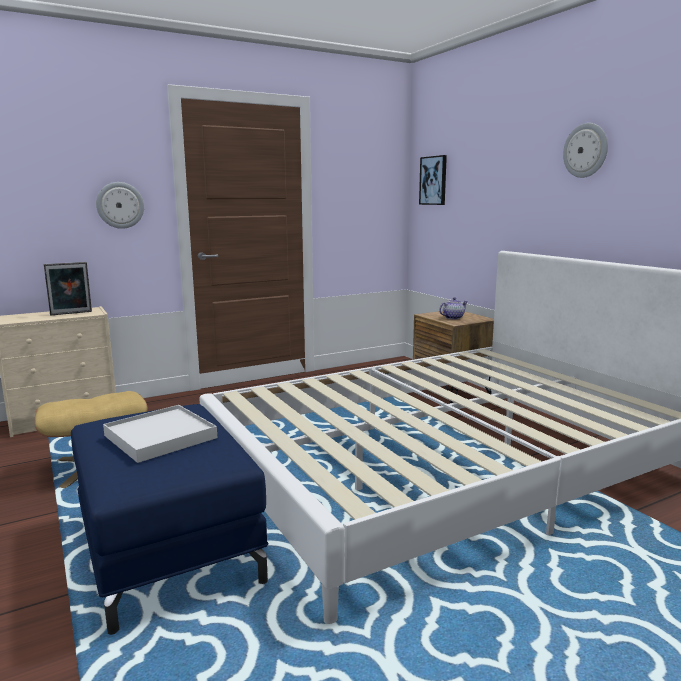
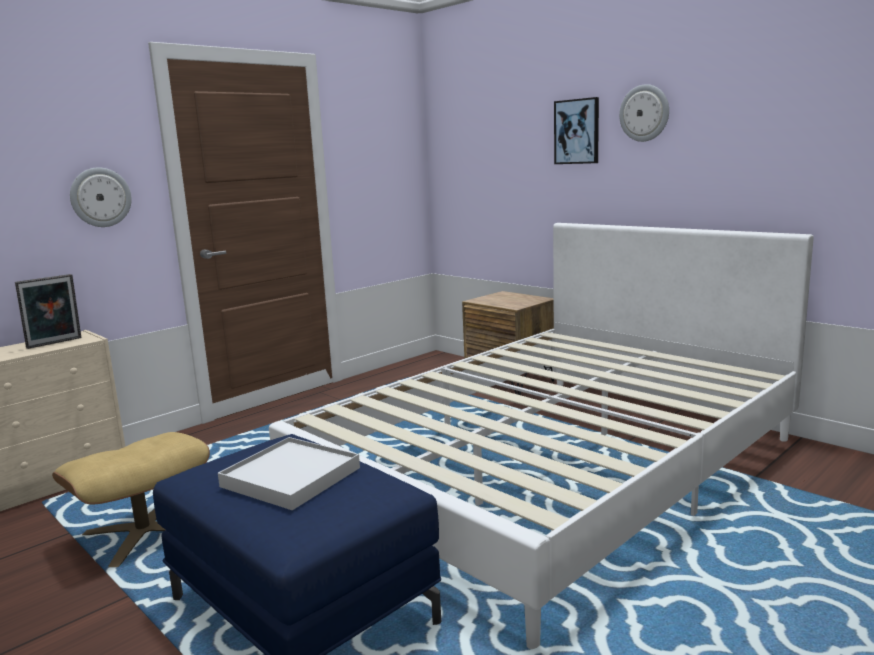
camera: 15 degrees left, 0 degrees up
(433, 180) = (460, 147): picture -> picture (577, 131)
(453, 318) = (508, 301): teapot -> none

